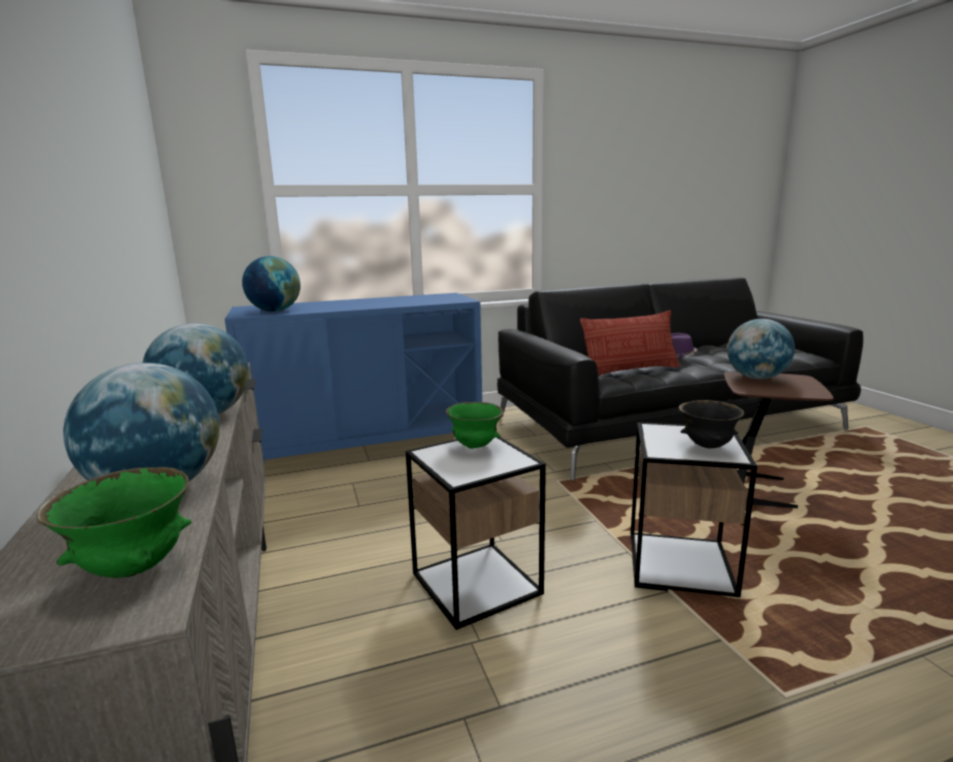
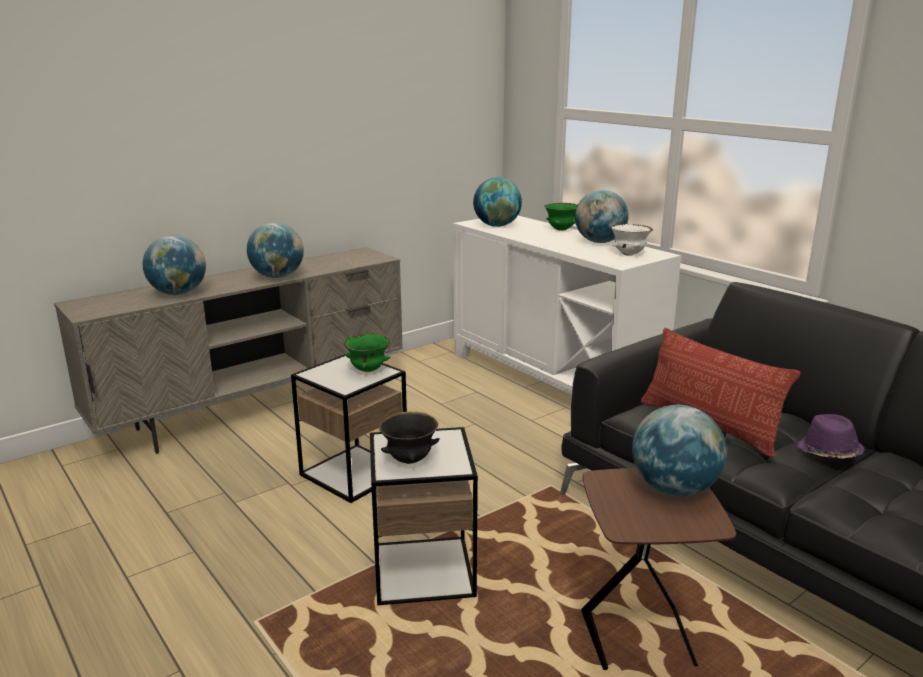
camera: 70 degrees right, 5 degrees up
(134, 568) = (111, 307): green bowl -> green bowl (561, 230)
(367, 446) = (552, 379): blue cabinet -> white cabinet
(391, 299) = (599, 242): none -> globe
(439, 297) = (629, 254): none -> white bowl

